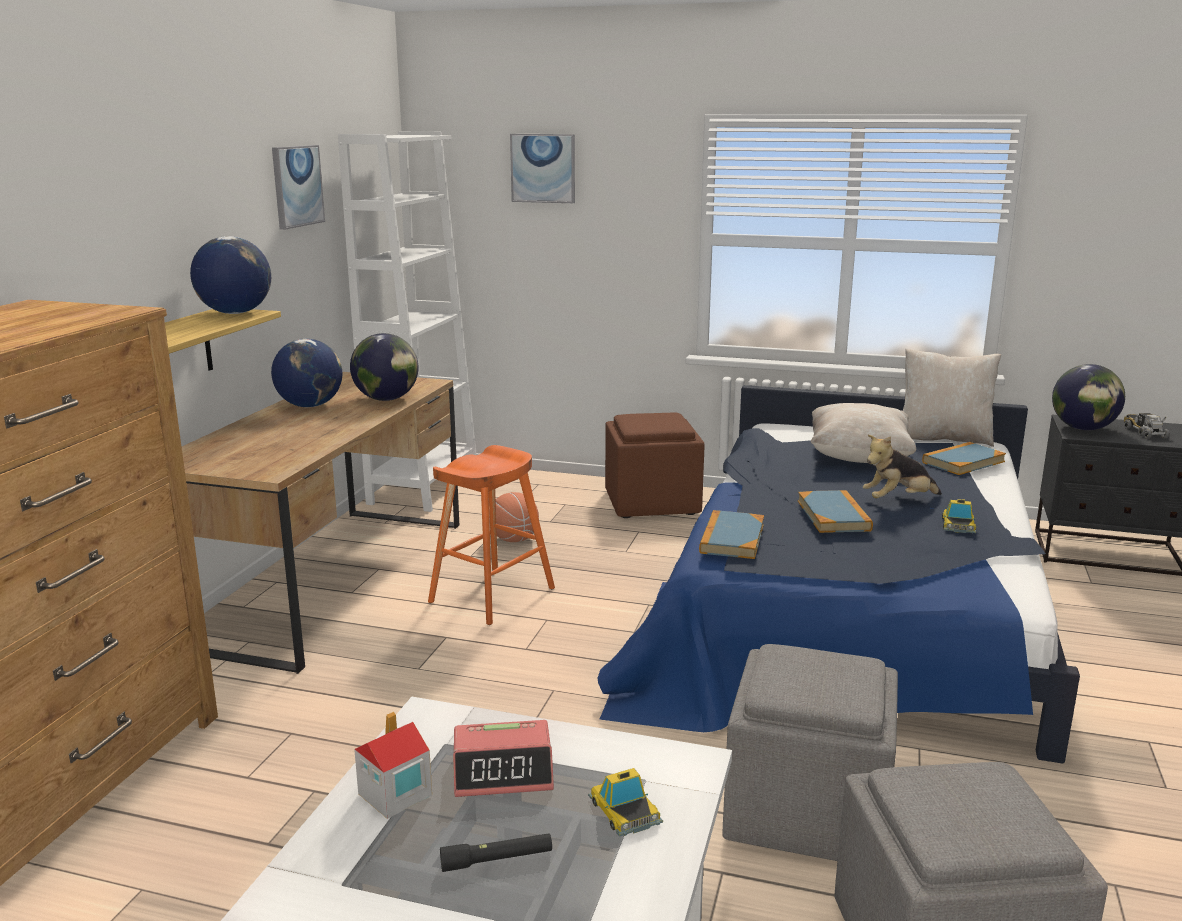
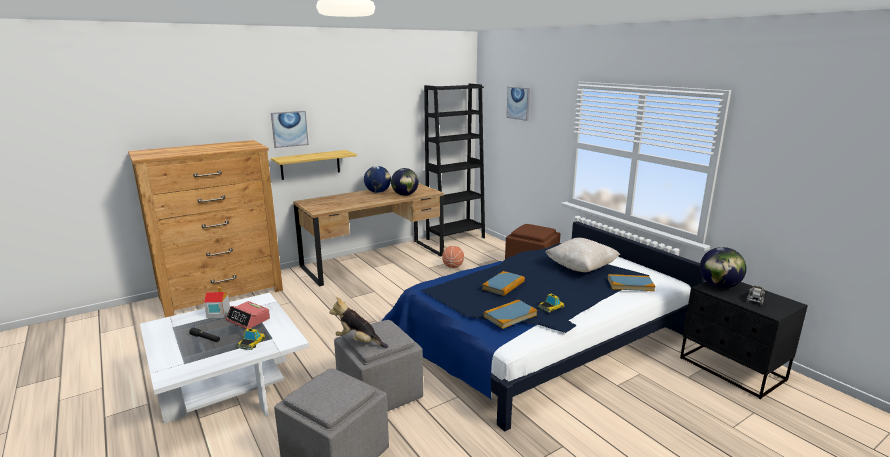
camera: 40 degrees right, 0 degrees up
(235, 313) = (342, 152): globe -> none
(297, 186) = (398, 106): picture -> picture (289, 129)
(424, 487) = (455, 238): white bookcase -> black bookcase
(492, 595) = (411, 283): orange stool -> none
(732, 538) = (448, 280): book -> book (510, 316)
(898, 500) = (551, 289): plush toy -> plush toy (358, 341)
(943, 438) = (655, 272): beige pillow -> none

